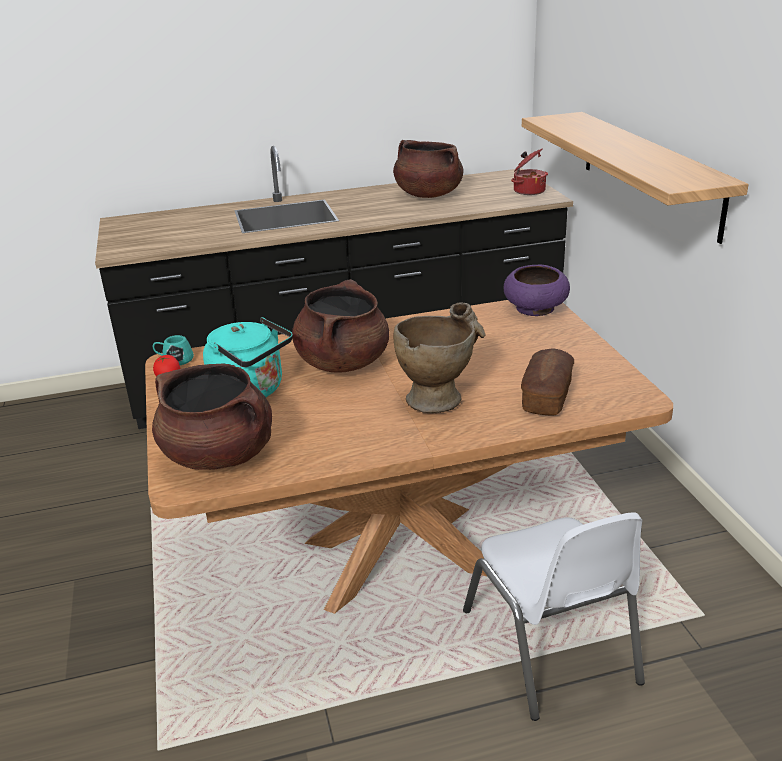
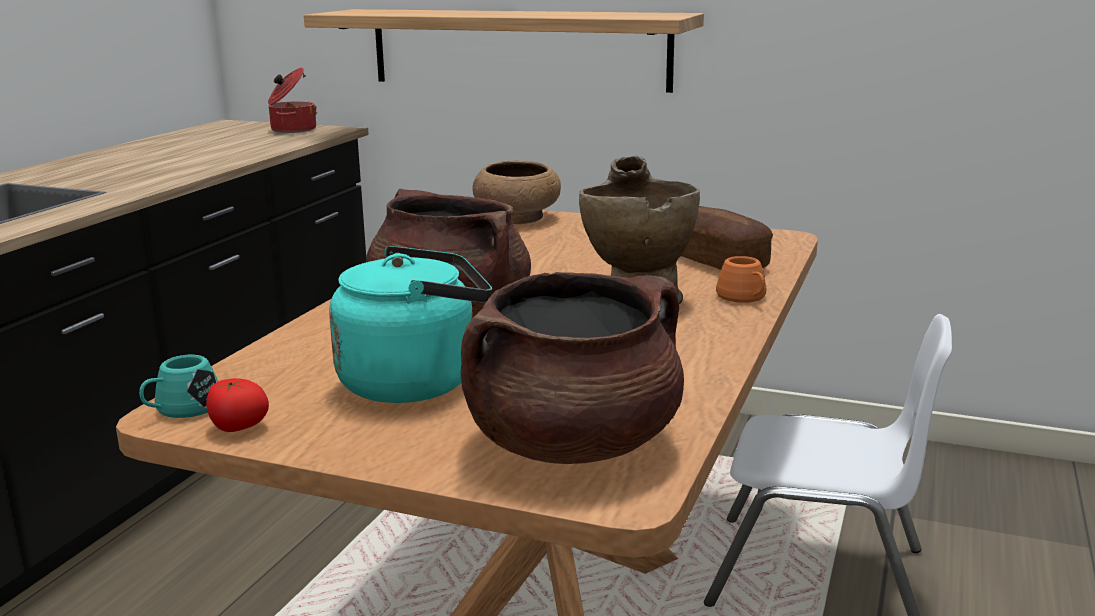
camera: 55 degrees left, 10 degrees down
(428, 194) = (168, 152): brown cooking pot -> none
(484, 429) = (744, 298): none -> orange mug
(535, 309) = (518, 218): purple bowl -> brown bowl

